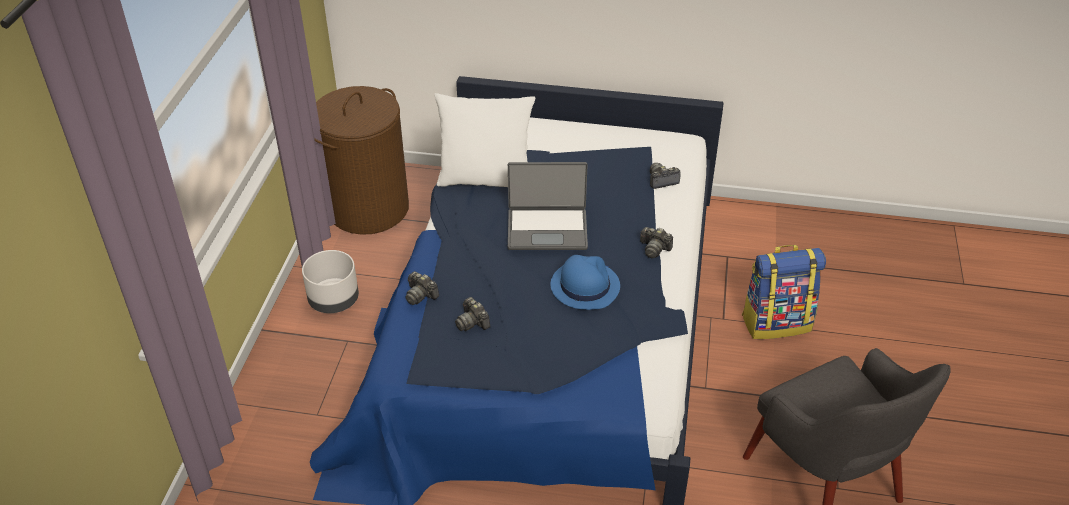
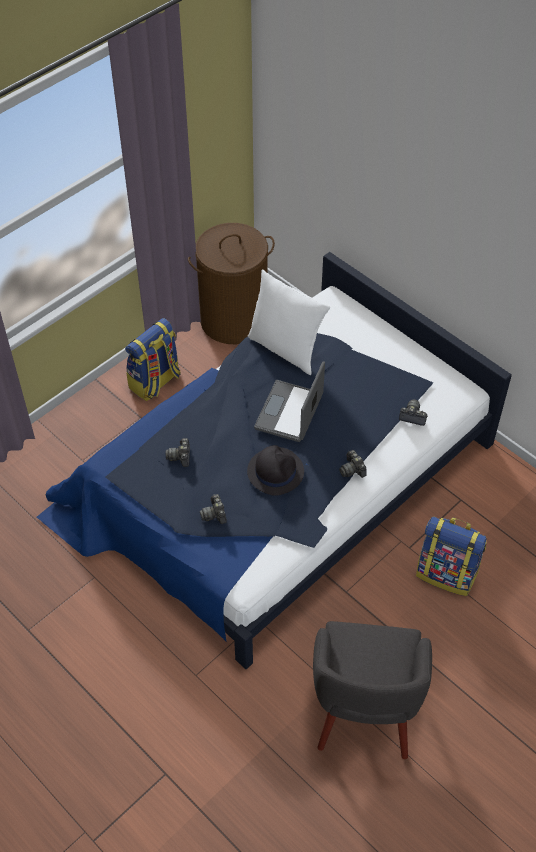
camera: 35 degrees right, 10 degrees up
(334, 301) = (155, 382): grey planter -> backpack
(420, 295) = (165, 417): camera -> camera (214, 514)
(547, 229) = (290, 412): laptop -> laptop turned 75 degrees clockwise
(584, 286) = (275, 471): blue hat -> black hat

